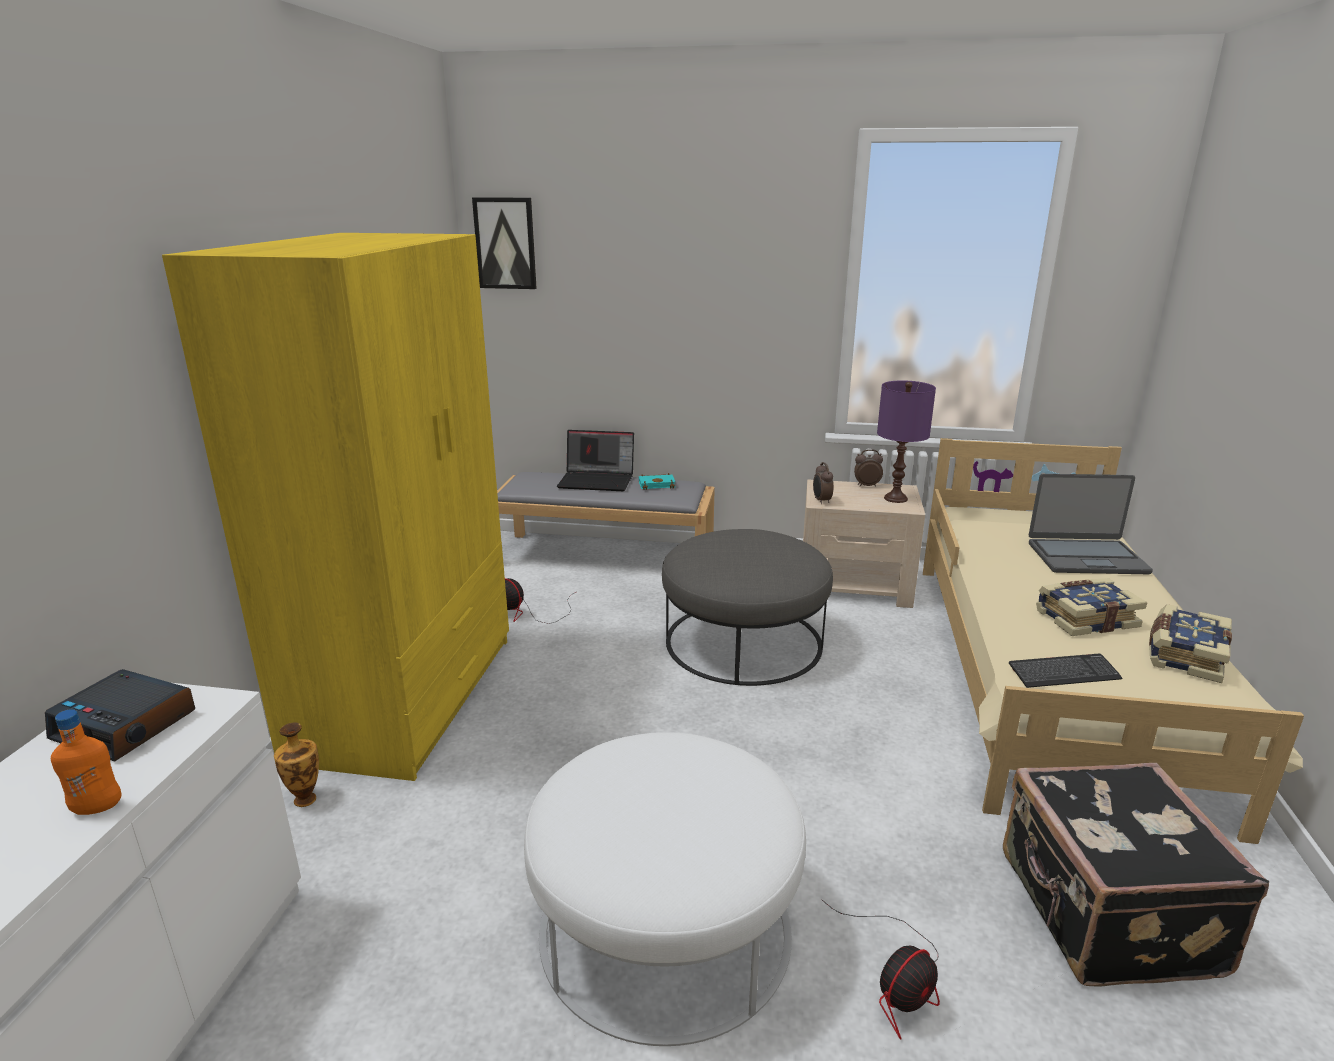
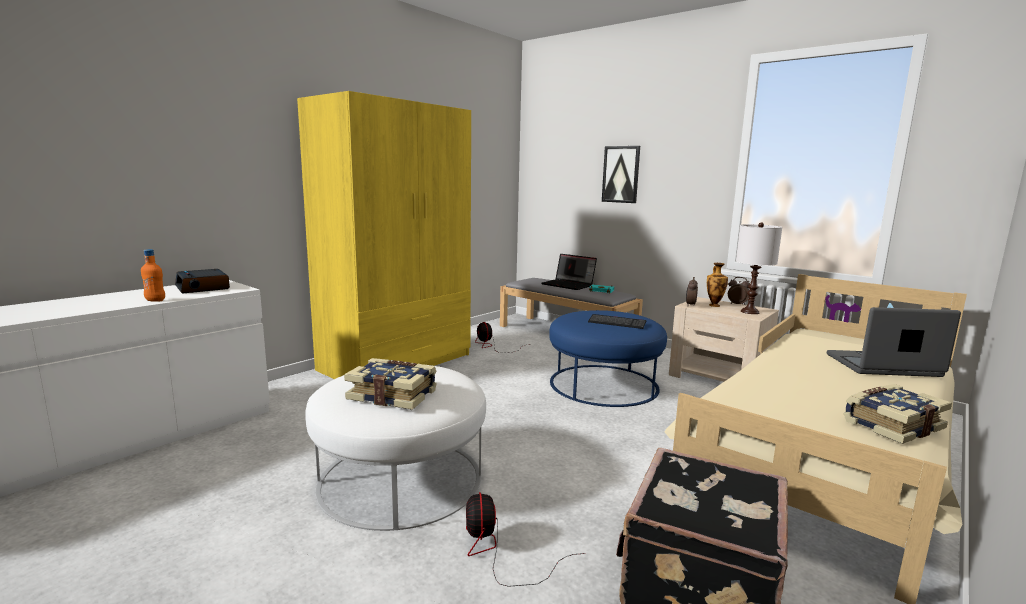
camera: 30 degrees right, 10 degrees down
(305, 798) = (310, 384): vase -> vase (714, 305)
(505, 243) = (540, 142): picture -> picture (621, 174)
(743, 641) = (604, 384): grey ottoman -> blue ottoman
(895, 498) = (749, 312): purple table lamp -> white table lamp
(898, 980) = (498, 552): fan -> fan turned 90 degrees clockwise
(1063, 673) = (755, 407): keyboard -> keyboard (617, 323)
(1085, 618) = (824, 390): book -> book (393, 395)
(1086, 557) = (883, 366): laptop -> laptop turned 150 degrees clockwise

